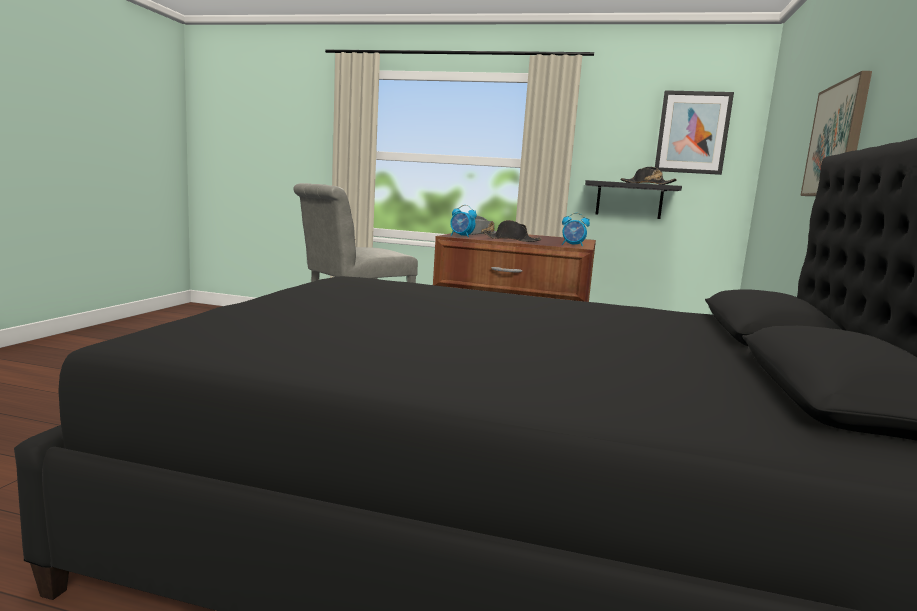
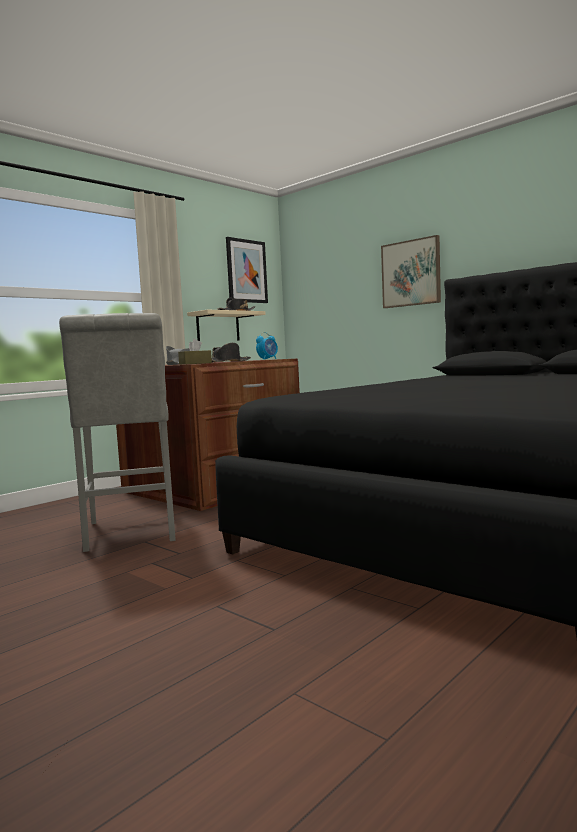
camera: 60 degrees left, 5 degrees down
(461, 236) = (195, 363): alarm clock -> brown tissue box
(629, 200) = (218, 327): black shelf -> beige shelf

